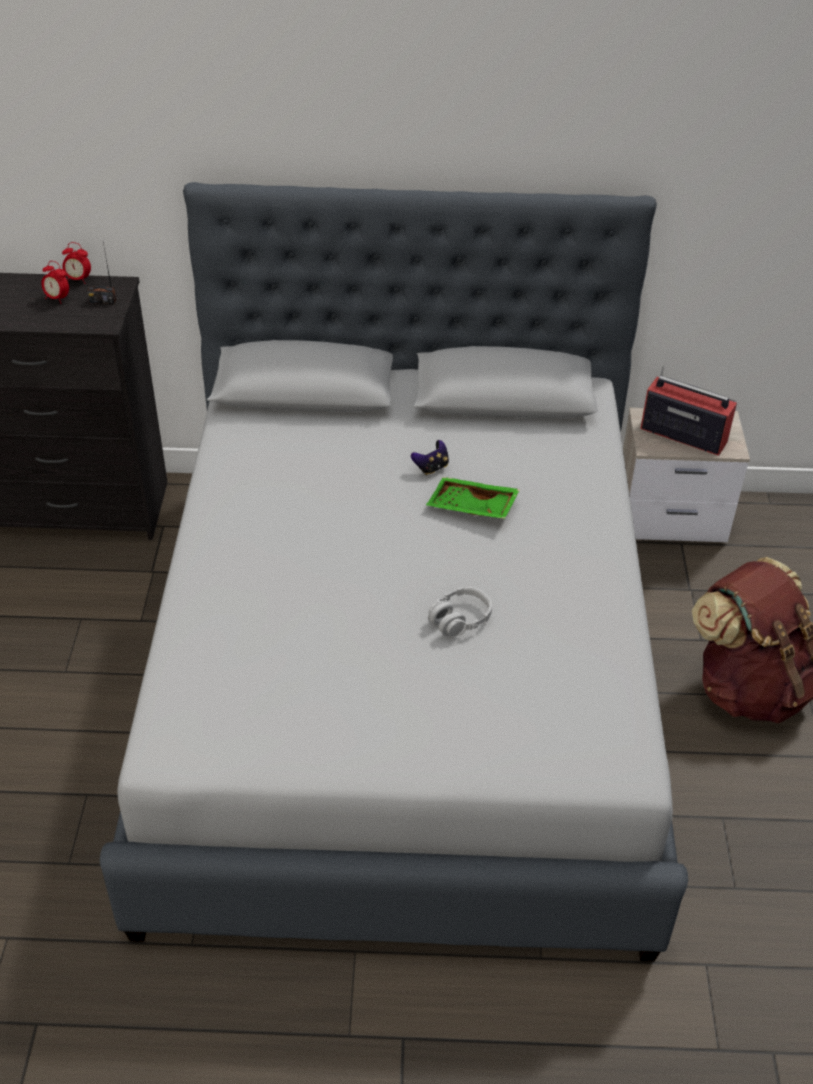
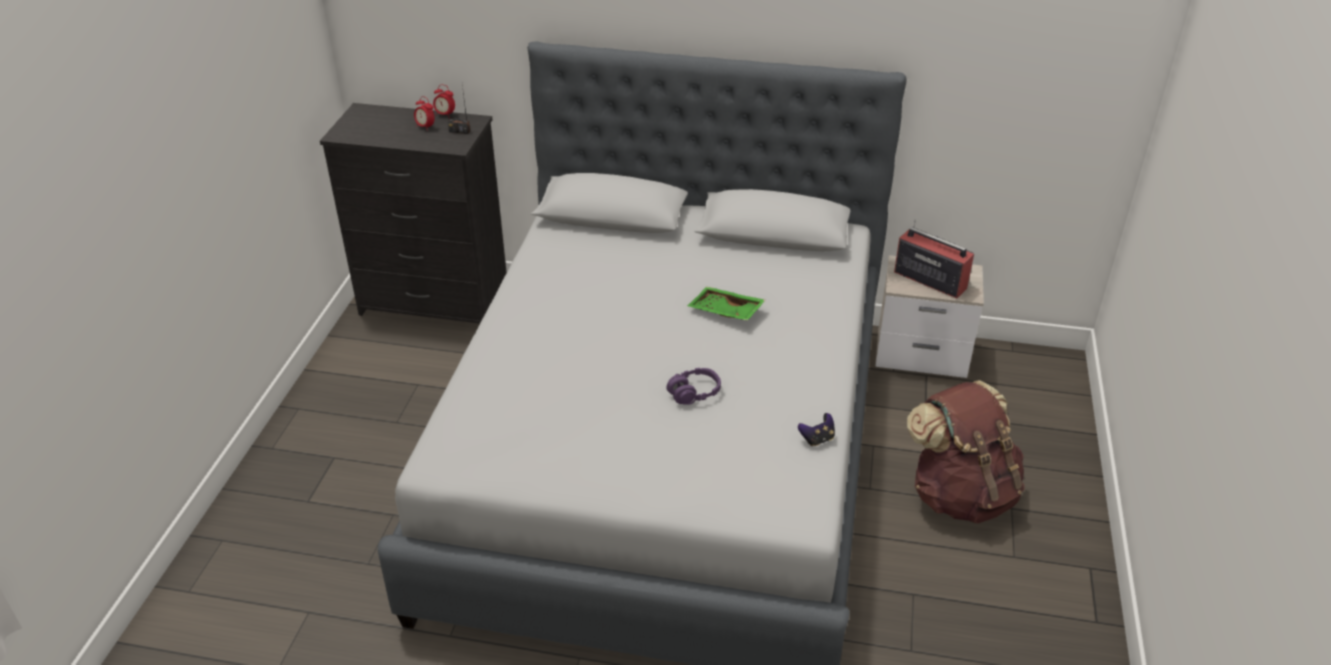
camera: 10 degrees right, 5 degrees down
(431, 468) = (700, 279): game controller -> game controller (817, 439)
(460, 619) = (694, 393): grey headphones -> purple headphones

